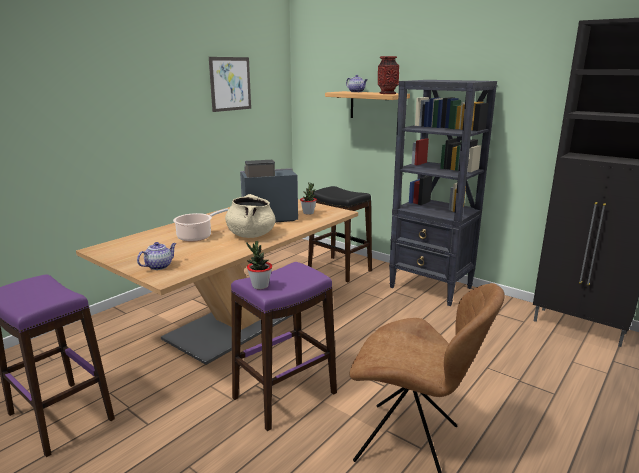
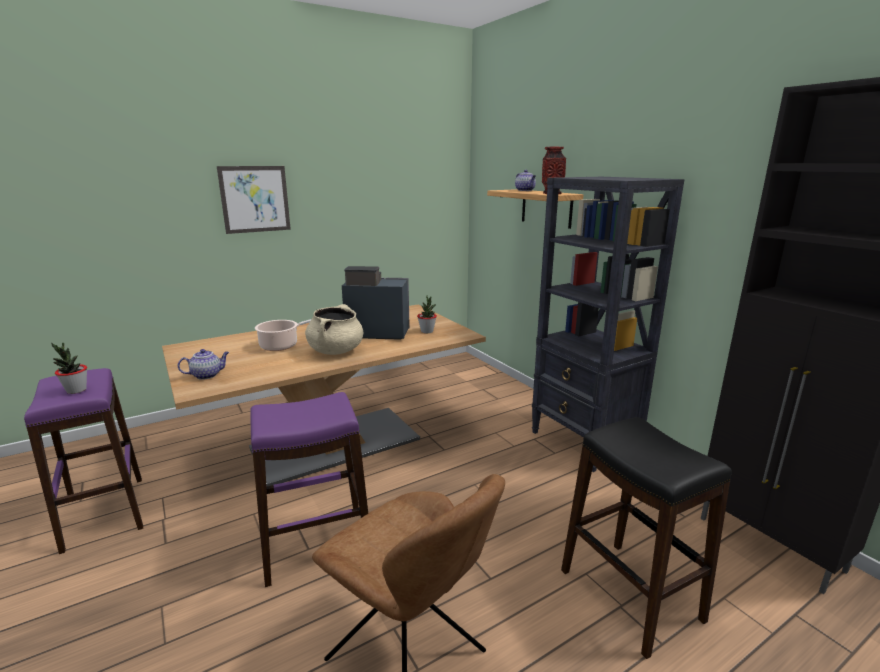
camera: 20 degrees right, 0 degrees up
(230, 84) = (387, 179): picture -> picture (255, 199)
(260, 286) = (266, 418): potted plant -> potted plant (76, 390)
(340, 269) = (489, 399): black stool -> black stool (630, 595)

